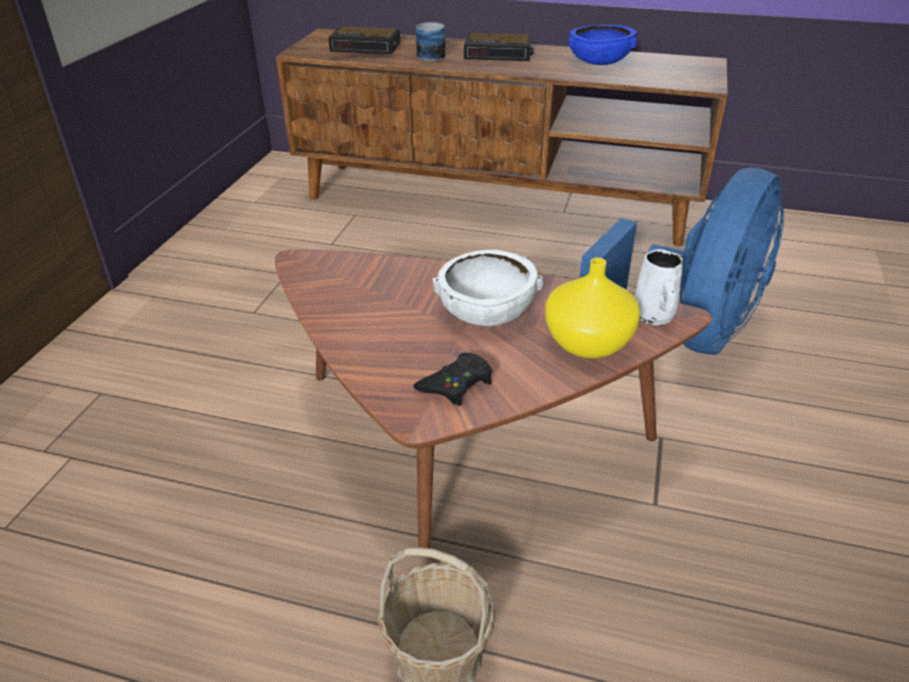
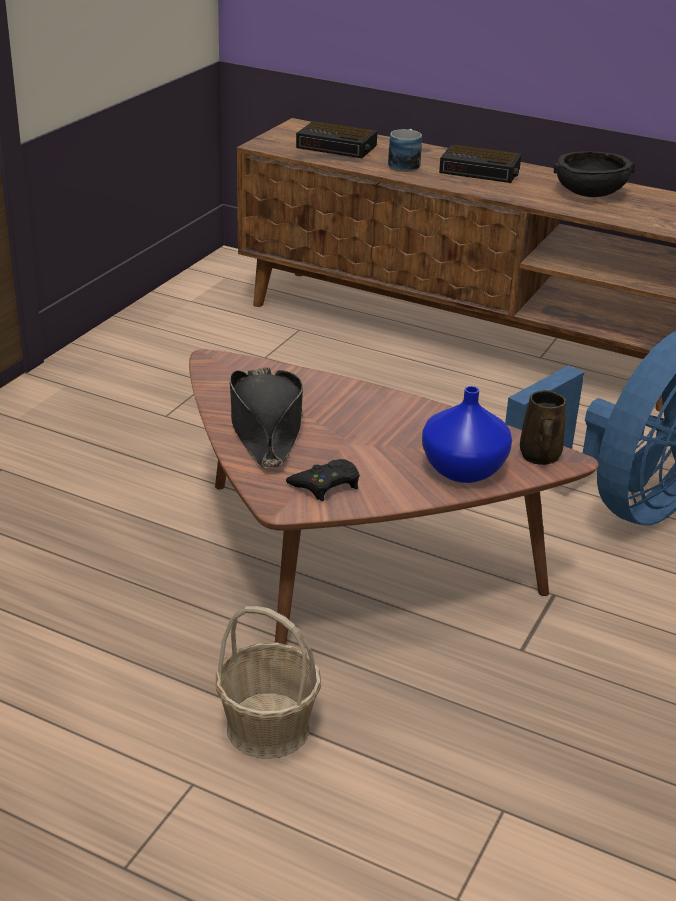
camera: 10 degrees right, 5 degrees down
(373, 326) = (265, 427): none -> black hat
(487, 311) = (378, 430): white bowl -> none
(586, 342) = (462, 469): yellow vase -> blue vase
(600, 62) = (590, 193): blue bowl -> black bowl
(654, 317) = (539, 457): white mug -> brown mug

